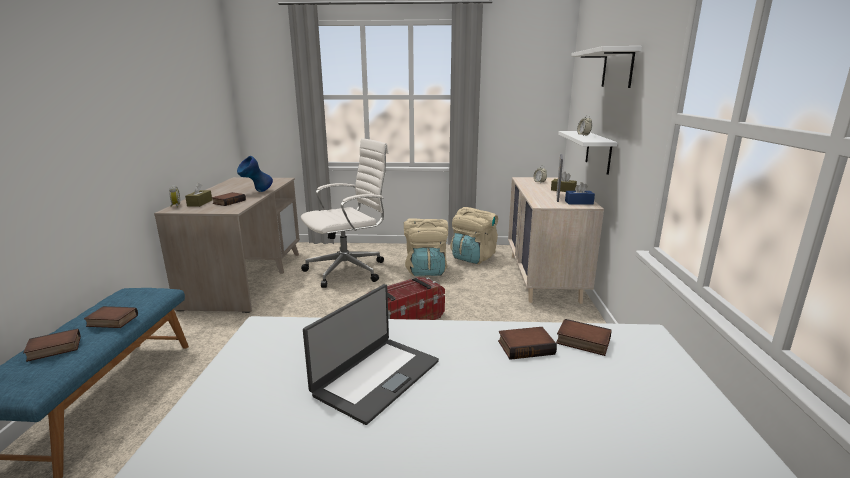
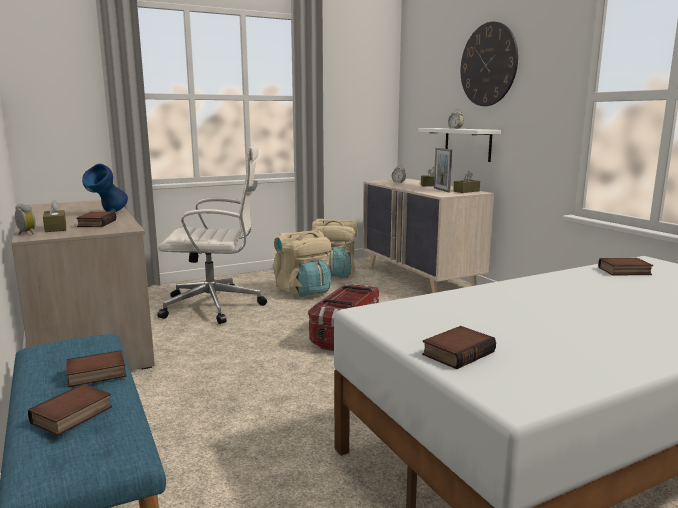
camera: 30 degrees left, 5 degrees down
(348, 270) = (216, 306): white office chair -> white office chair turned 60 degrees clockwise
(376, 377) = (547, 317): laptop -> none
(526, 346) = (599, 280): book -> book (457, 352)
(579, 202) = (466, 191): blue tissue box -> brown tissue box
(617, 68) = (488, 64): white shelf -> wall clock

